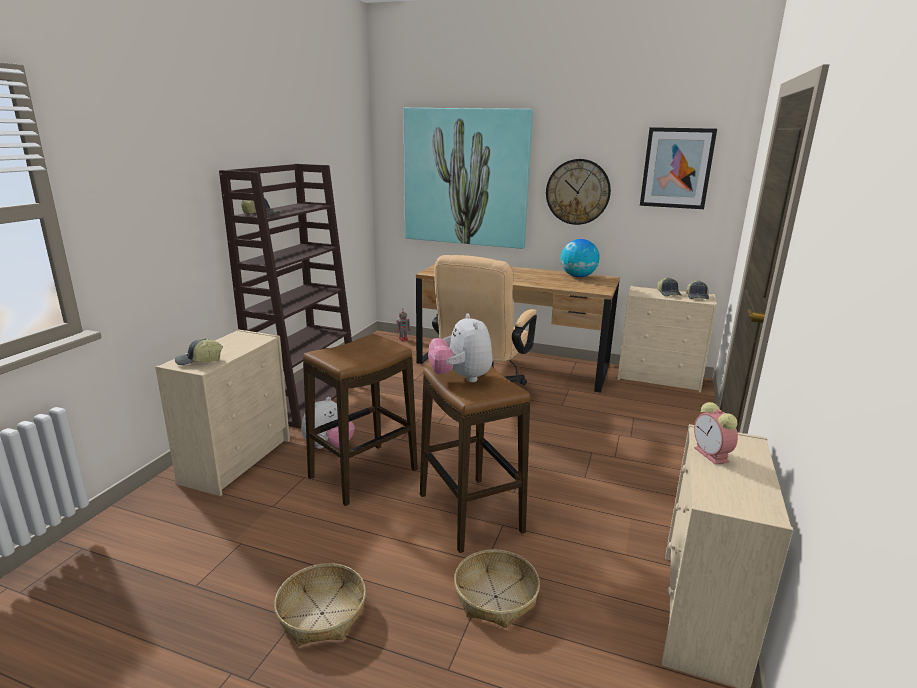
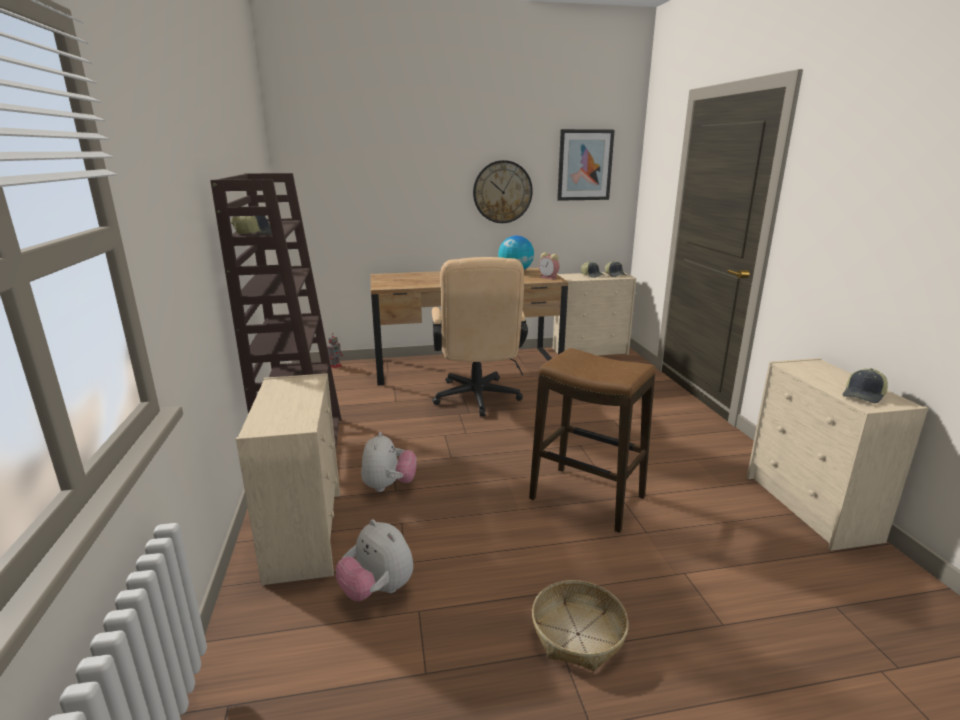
camera: 30 degrees left, 0 degrees up
(199, 361) = (283, 419): cap -> cap (864, 396)
(363, 474) = (456, 499): stool -> none
(461, 378) = (584, 367): plush toy -> plush toy (377, 590)
(466, 178) = (388, 185): picture -> none
(496, 597) = (685, 554): basket -> none
(712, 455) = (816, 377): alarm clock -> alarm clock (549, 278)

